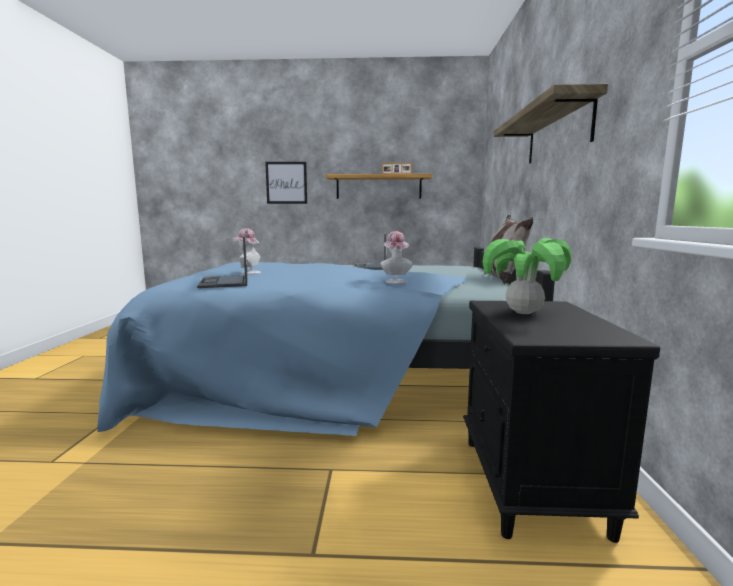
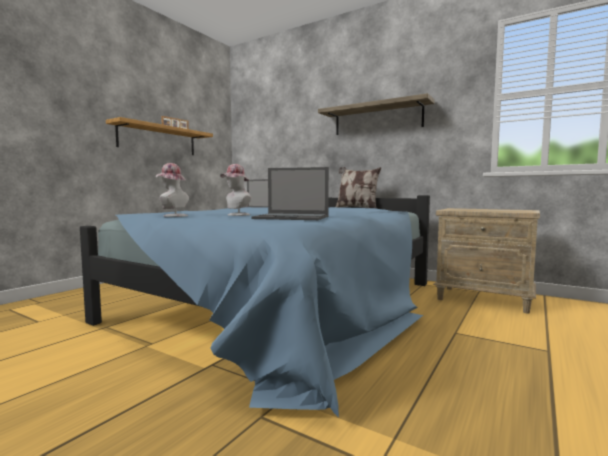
camera: 60 degrees left, 5 degrees down
(286, 182) = (49, 119): picture -> none
(395, 281) = (352, 210): hat -> hat (172, 216)
(523, 312) = (474, 210): potted plant -> none
(532, 484) = (484, 299): black nightstand -> beige nightstand

